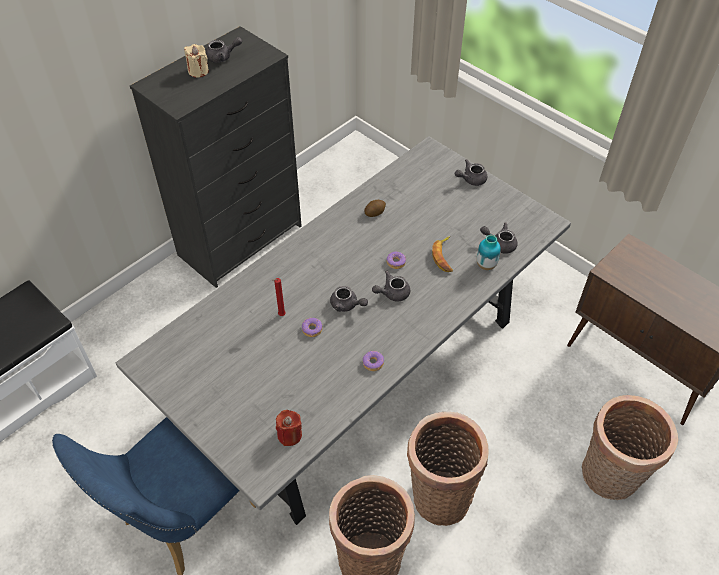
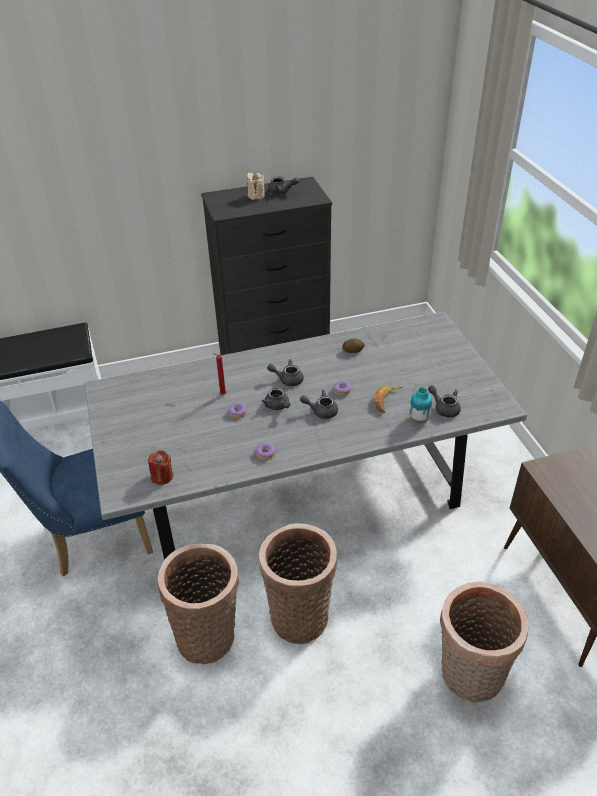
camera: 30 degrees right, 10 degrees down
(471, 179) = (456, 353): grey teapot -> grey teapot (287, 379)

